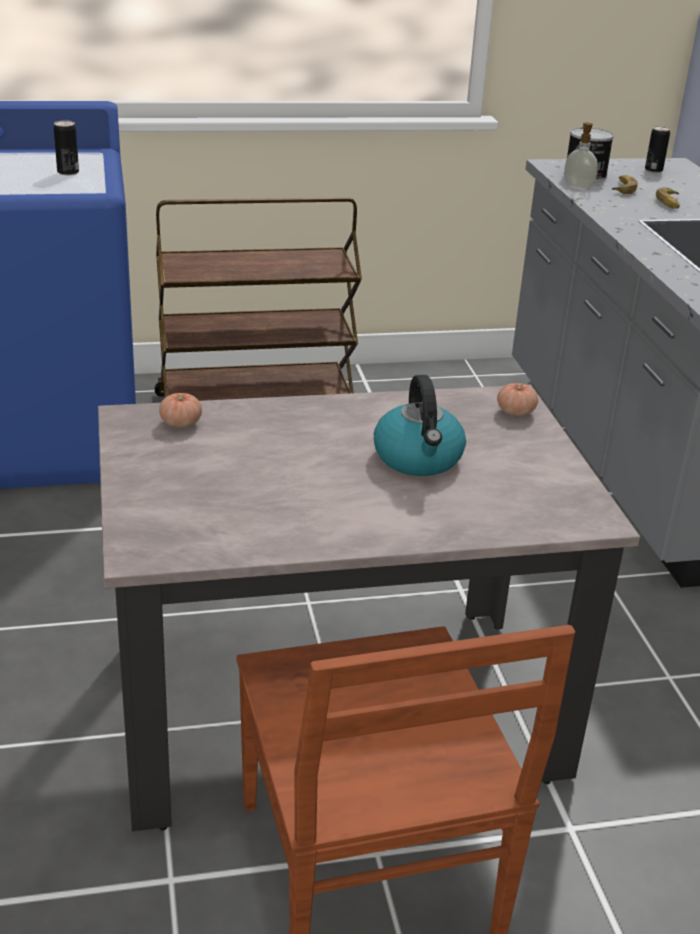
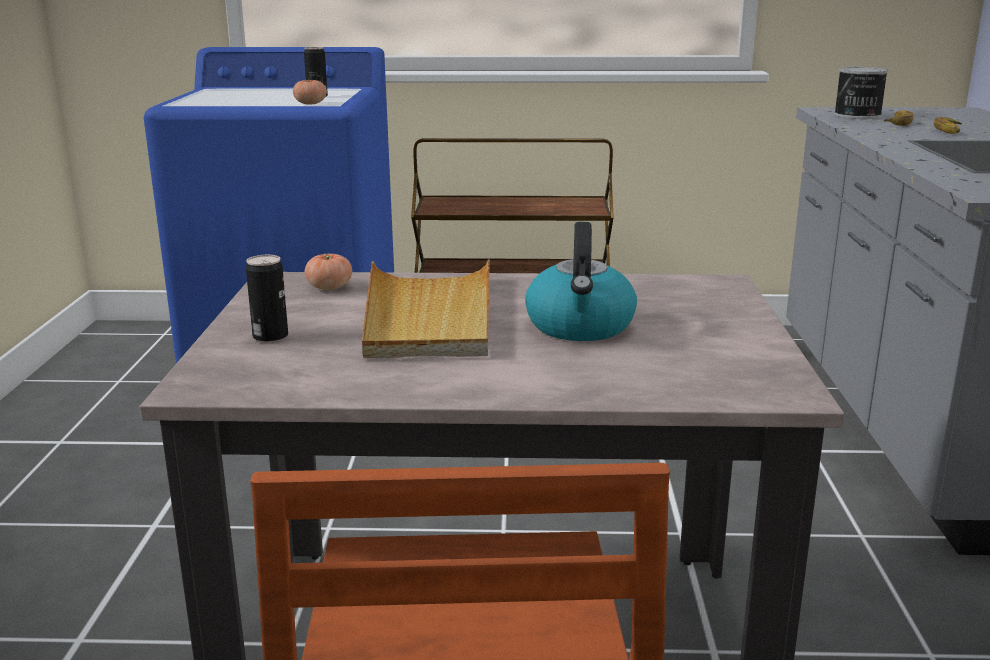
camera: 15 degrees right, 10 degrees down
(287, 454) = (428, 316): none -> beige tray
(515, 412) = (719, 294): tomato -> tomato (310, 103)
(577, 188) = (845, 122): soap dispenser -> none
(653, 170) = (937, 113): can -> can (270, 337)

